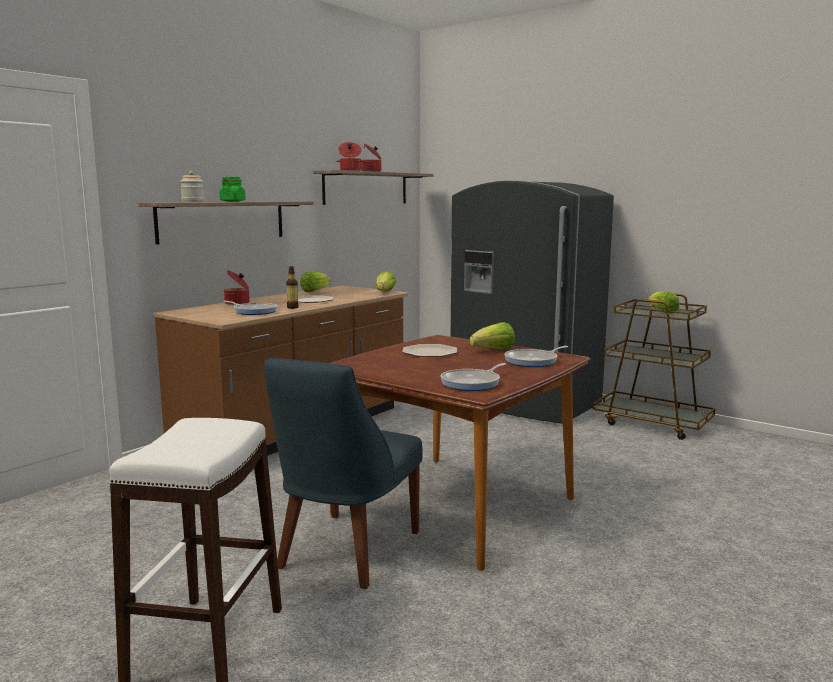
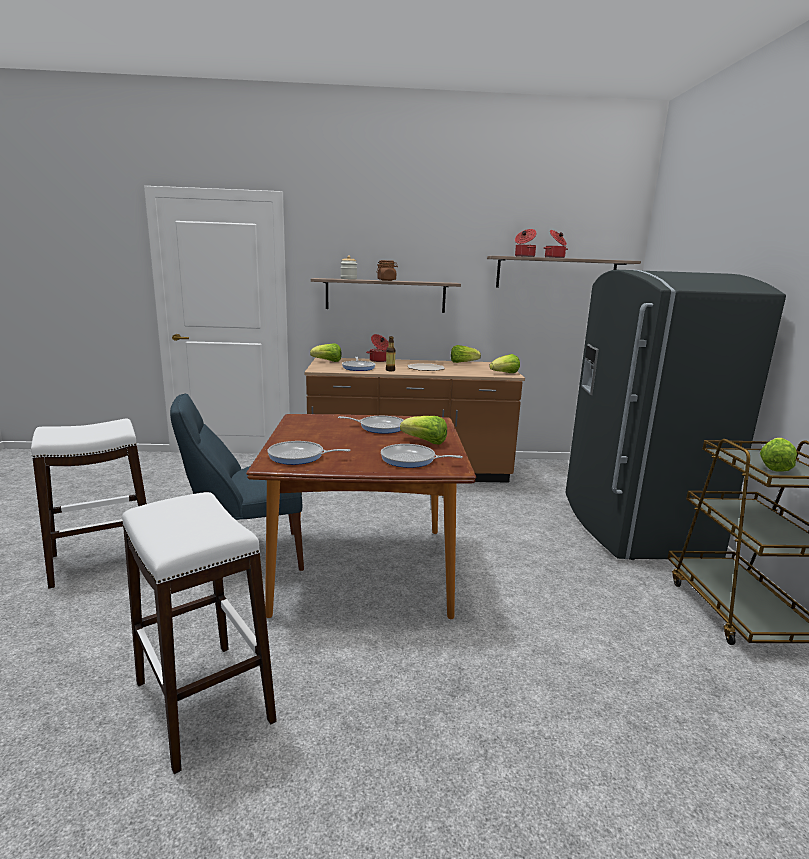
camera: 50 degrees right, 5 degrees up
(192, 313) = (327, 361): none -> lettuce
(232, 201) = (386, 280): green jar -> brown jar
(429, 352) = (379, 427): plate -> frying pan
(581, 632) = (203, 701): none -> white stool

